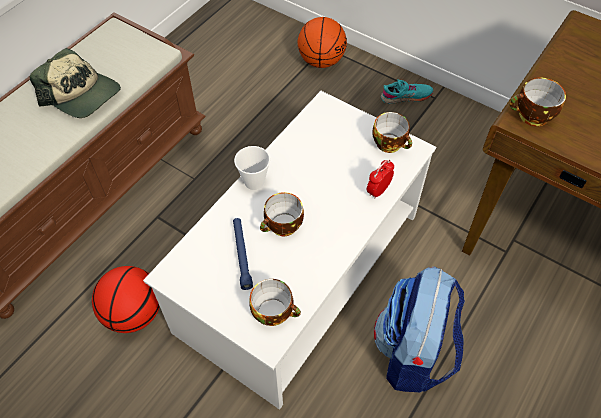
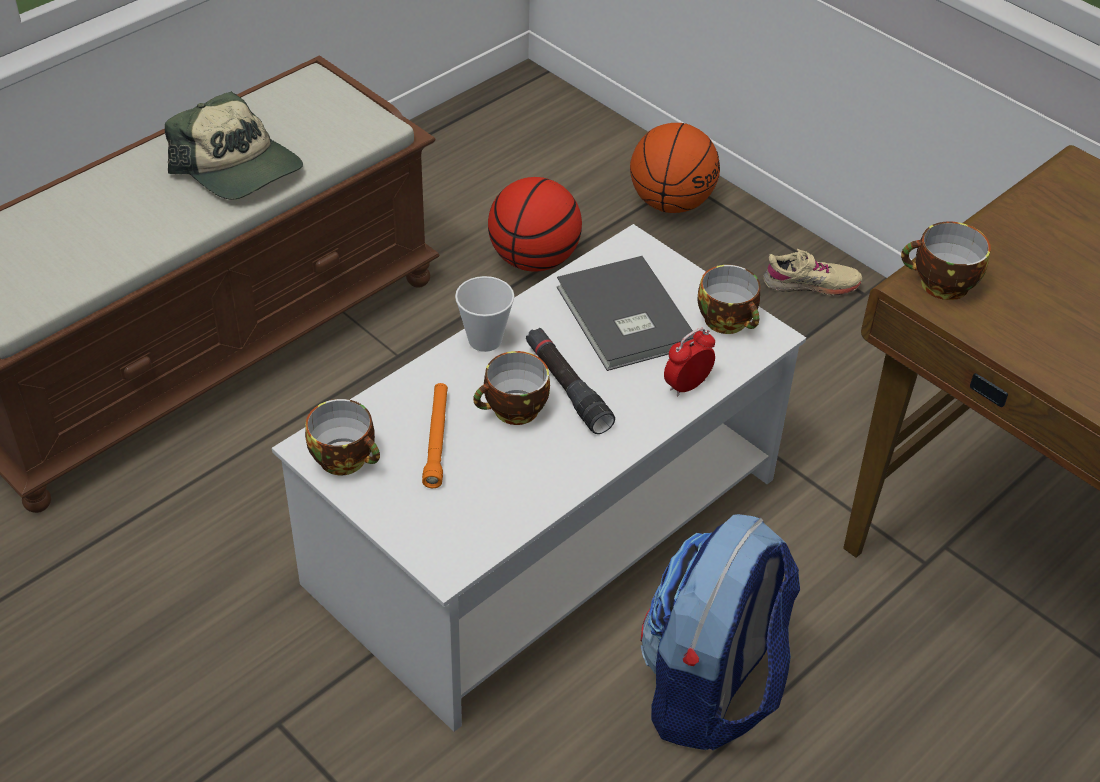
camera: 10 degrees right, 10 degrees down
(134, 313) = (245, 543): basketball -> basketball (534, 260)
(242, 255) = (437, 439): blue flashlight -> orange flashlight
(275, 312) = (468, 526): cup -> cup (346, 458)
(310, 205) = (567, 388): none -> black flashlight
(330, 153) = (622, 318): none -> grey book
(406, 97) = (811, 284): turquoise shoe -> beige shoe

